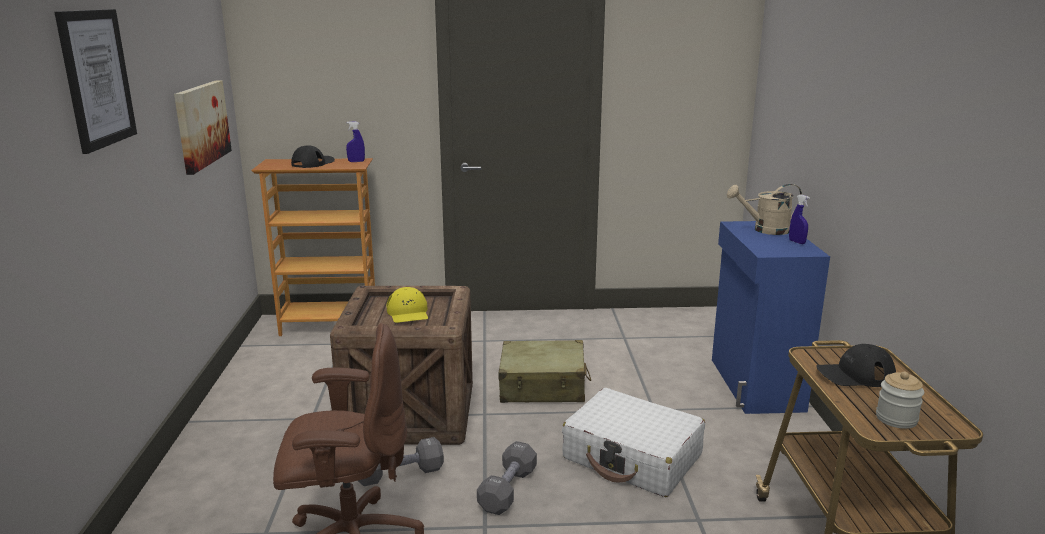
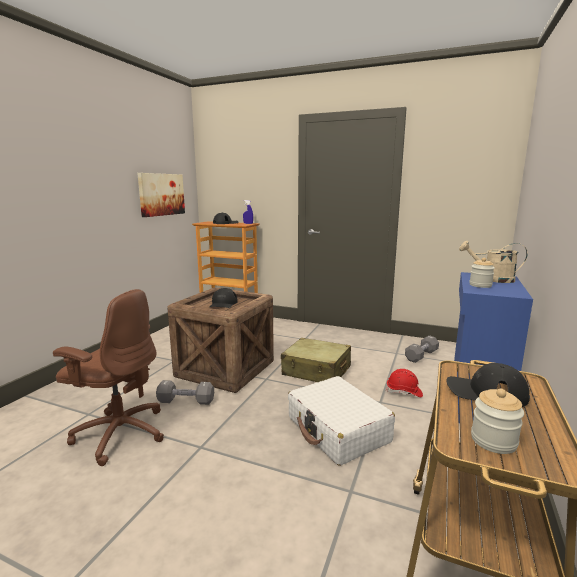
camera: 25 degrees right, 5 degrees down
(97, 78) = (63, 148): picture -> none
(408, 313) = (223, 303): yellow cap -> black cap
(507, 490) = (236, 428): grey dumbbell -> grey dumbbell (421, 356)
(671, 390) = (404, 392): none -> red hard hat
(763, 242) = (480, 285): none -> jar
(797, 242) = (511, 288): blue spray bottle -> none

